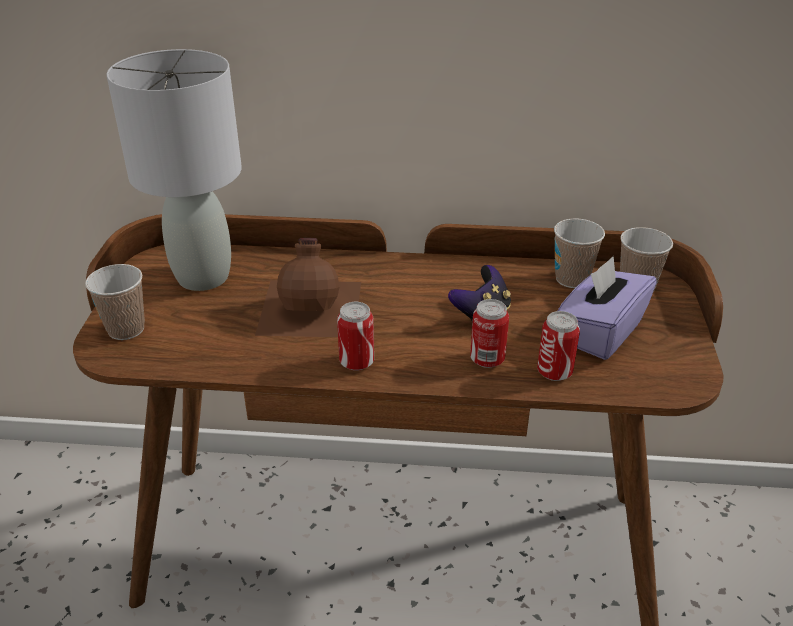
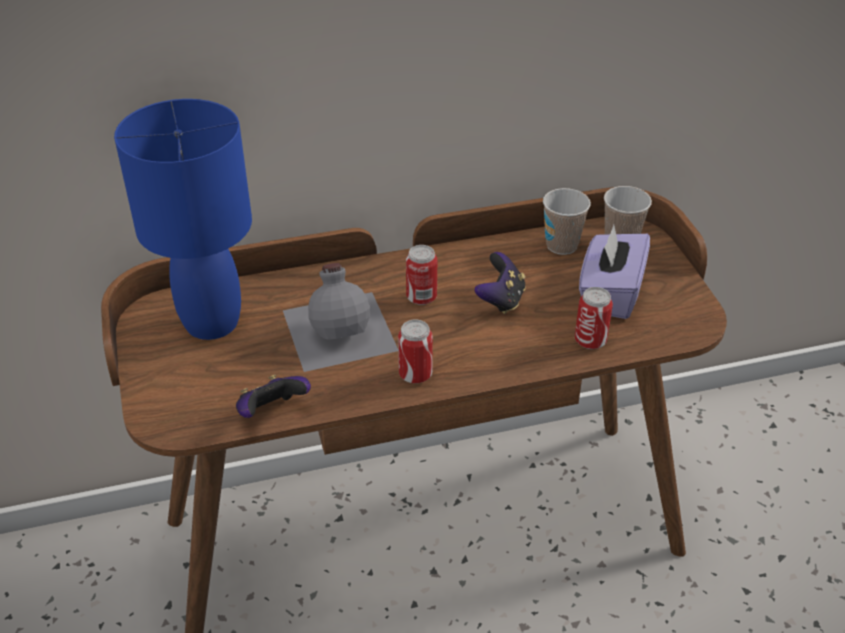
camera: 20 degrees left, 5 degrees up
(126, 329) = (170, 397): cup -> none
(202, 276) = (211, 322): grey table lamp -> blue table lamp
(203, 363) = (272, 412): none -> game controller
(312, 306) = (340, 328): brown bottle -> grey bottle
(487, 359) = (528, 343): can -> can (421, 297)

